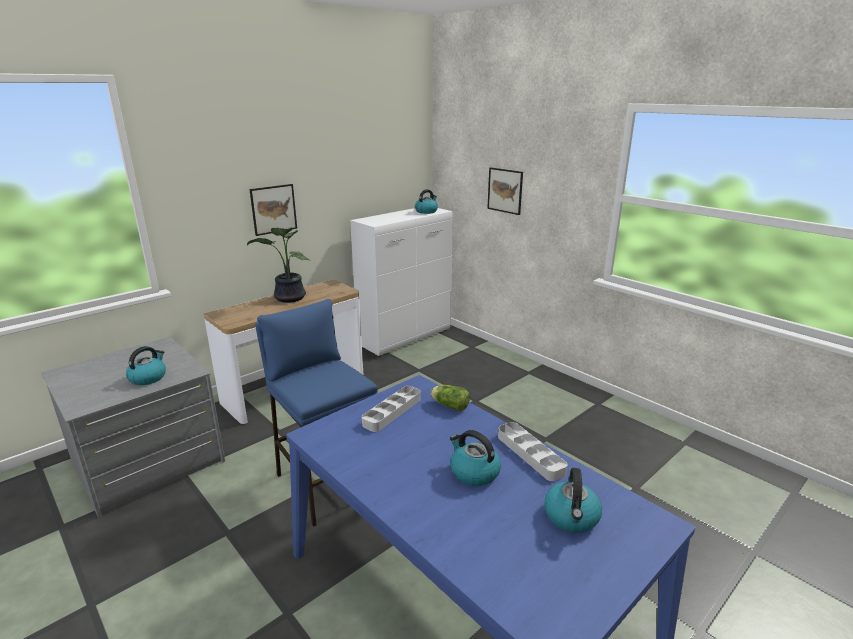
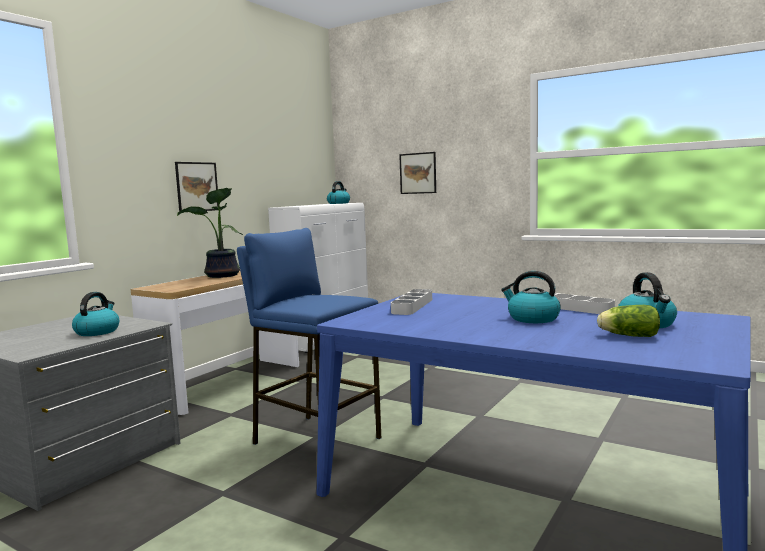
camera: 15 degrees left, 15 degrees down
(449, 405) = (463, 299): lettuce -> lettuce (627, 335)

